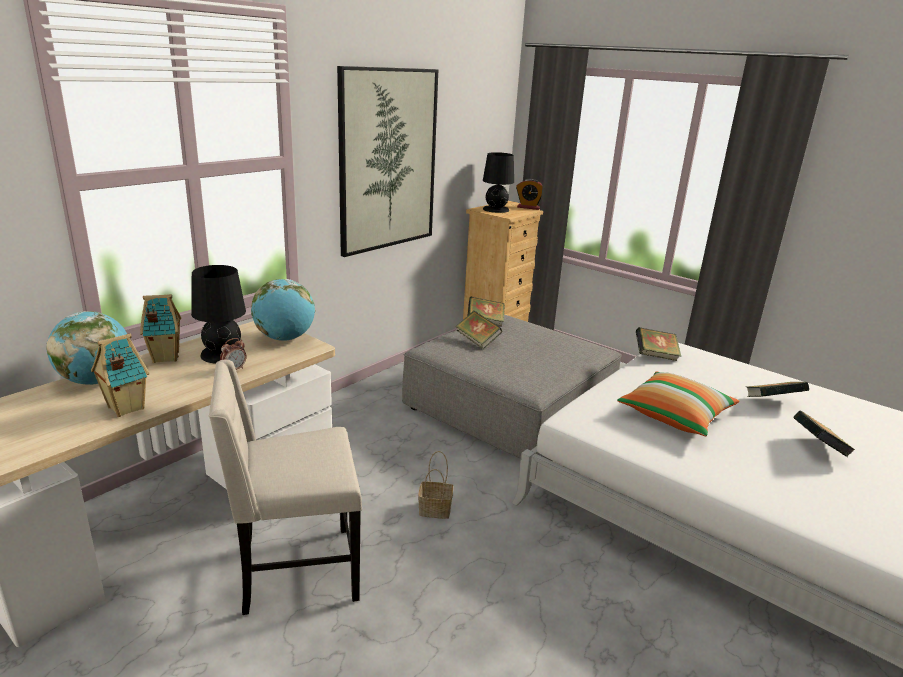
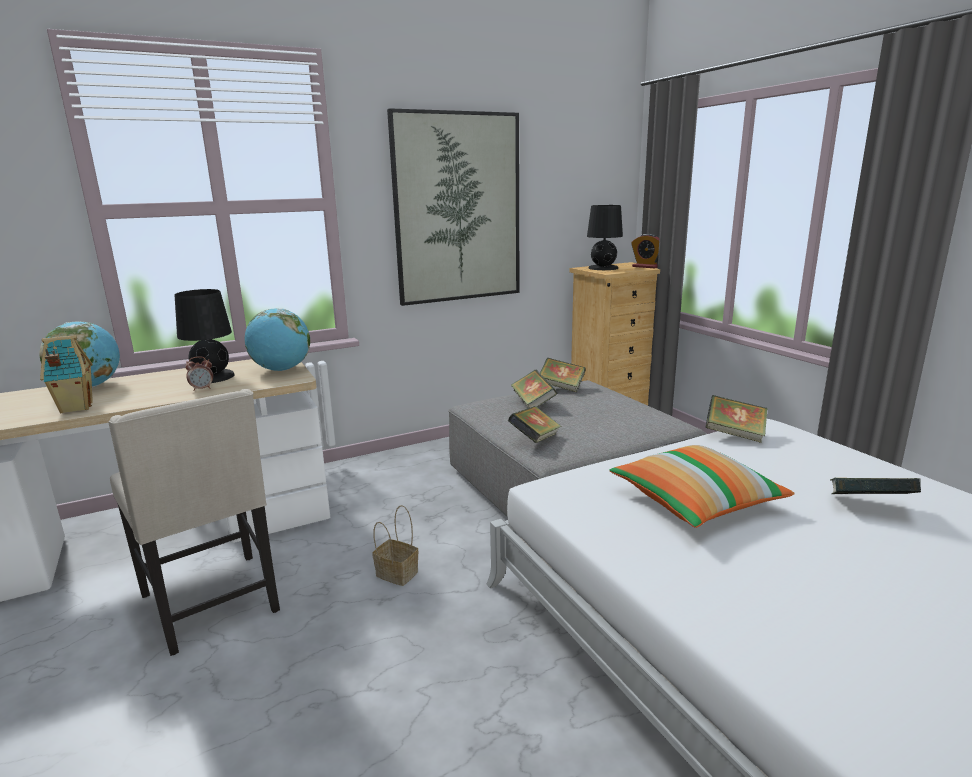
camera: 25 degrees right, 5 degrees down
(165, 357) = (164, 375): toy house -> none
(295, 571) = (213, 604): beige chair -> beige chair turned 135 degrees counterclockwise
(817, 448) = (896, 577): book -> book (535, 439)

